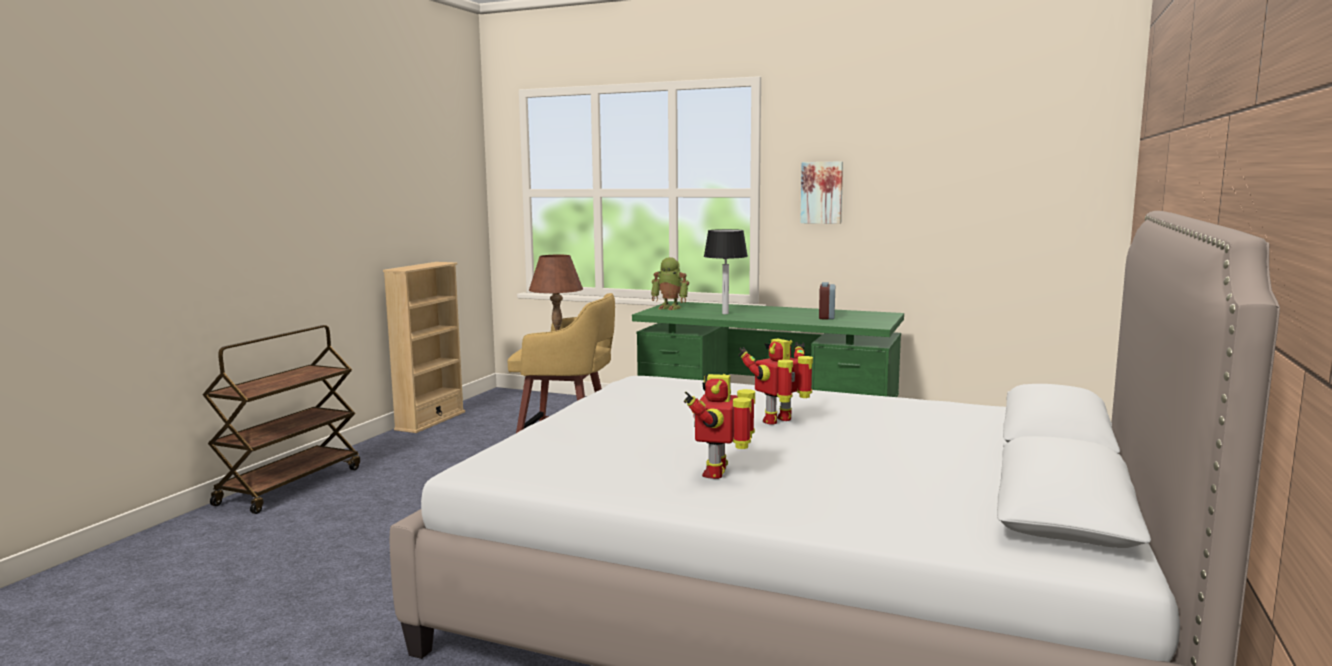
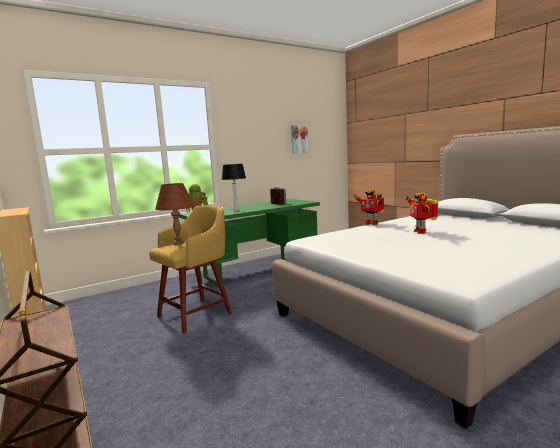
camera: 55 degrees left, 0 degrees up
(719, 472) = (496, 246): toy robot -> toy robot (371, 223)
(822, 192) = (245, 145): picture -> picture (299, 139)

